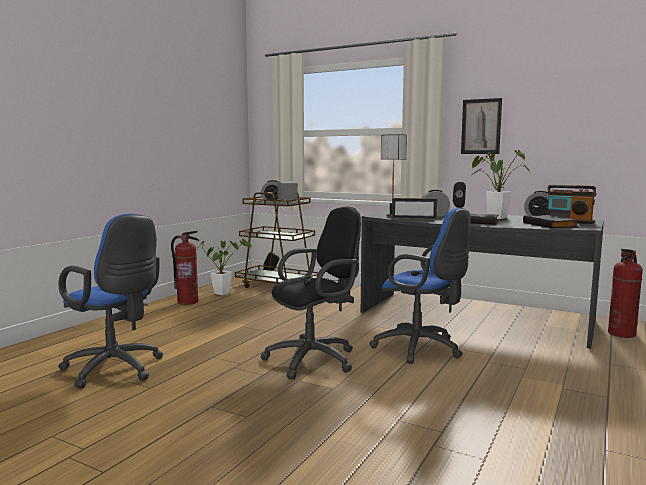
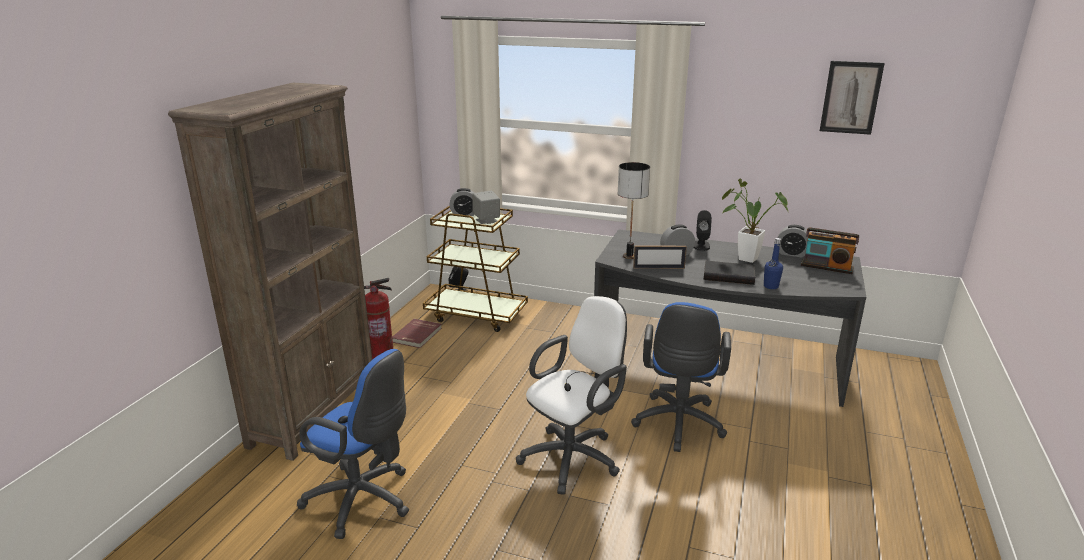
camera: 10 degrees left, 15 degrees up
(116, 323) = (315, 411): none -> brown bookcase
(224, 292) = (417, 335): potted plant -> red book
(316, 359) = (574, 457): black office chair -> white office chair
(421, 349) = (678, 426): blue office chair -> blue office chair turned 75 degrees clockwise
(481, 126) = (727, 136): picture -> picture (851, 97)
(510, 225) = (771, 286): none -> blue bottle
(551, 225) = (812, 281): black book -> none
(621, 334) = (868, 377): fire extinguisher -> none

